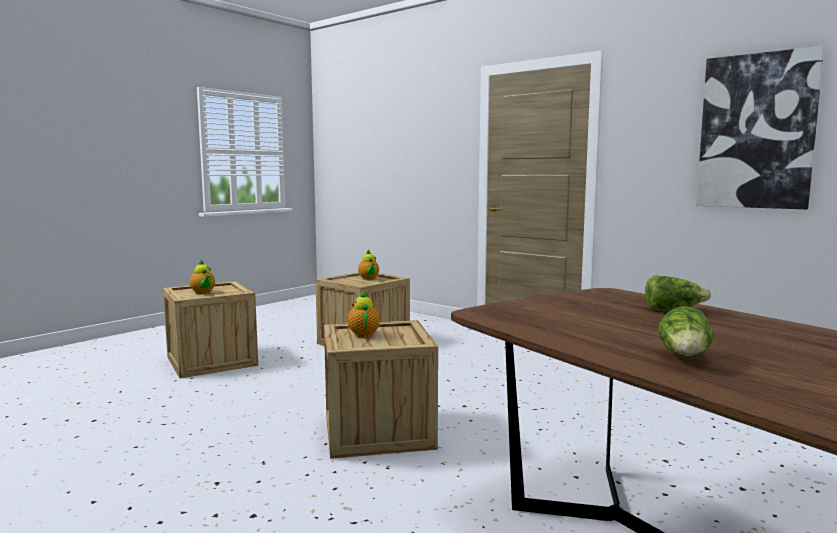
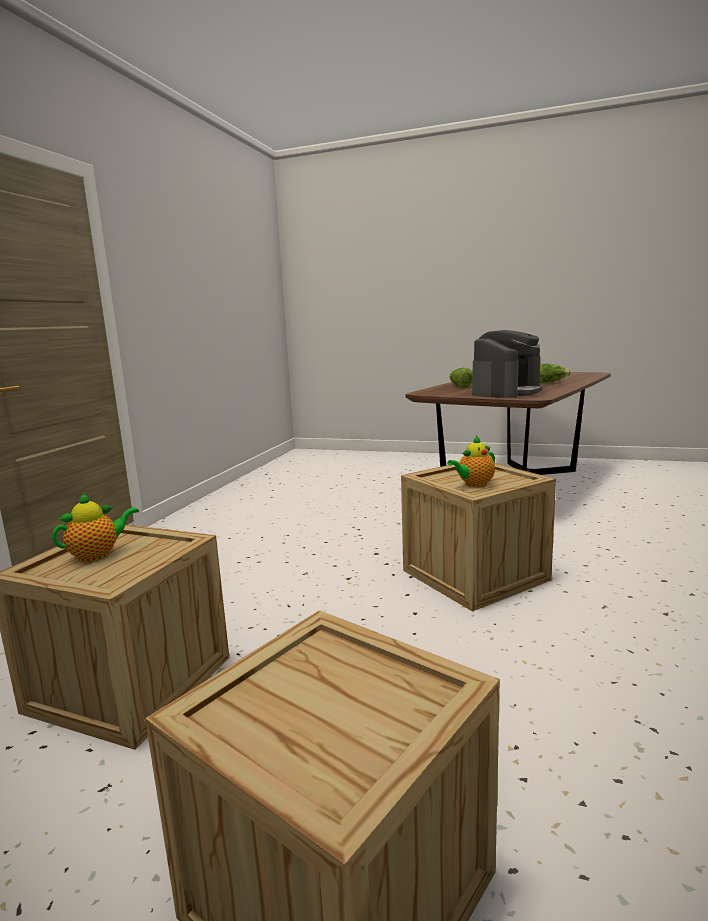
camera: 110 degrees left, 5 degrees up
(203, 293) = (349, 703): teapot -> none
(560, 314) = (506, 392): none -> coffee machine
(756, 131) = (206, 286): picture -> none

